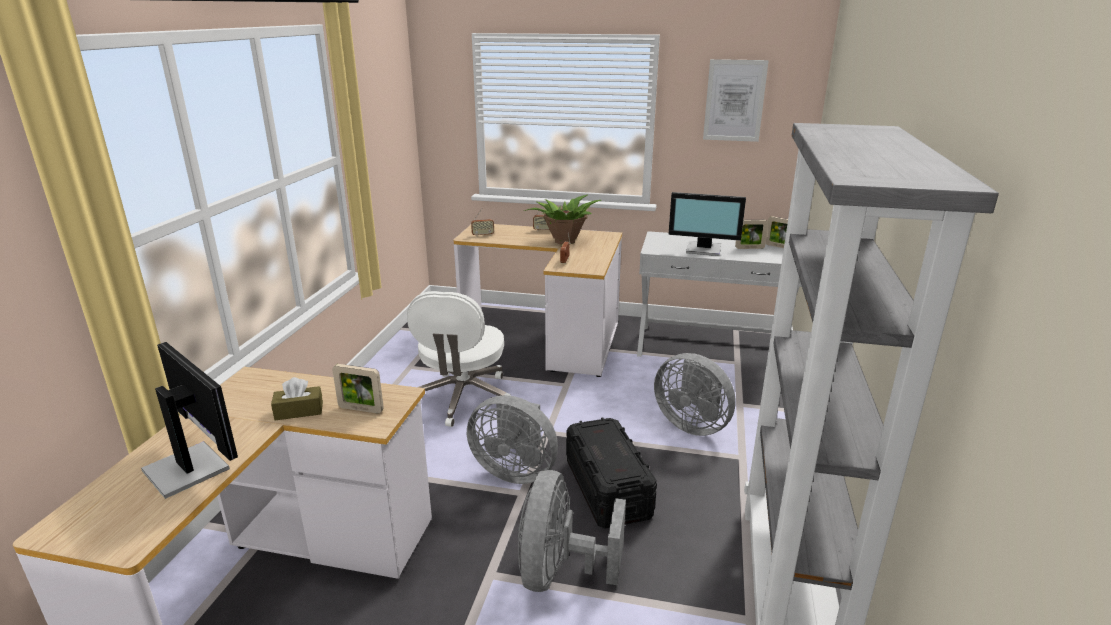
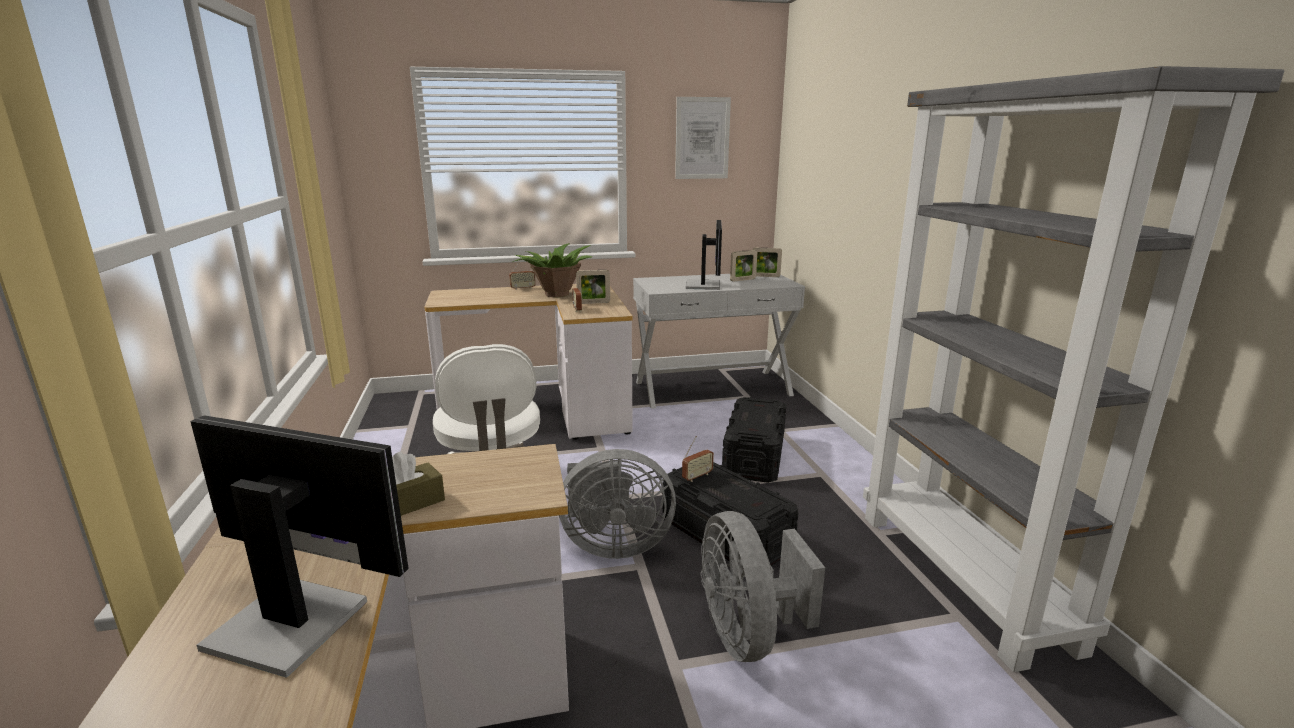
camera: 25 degrees left, 5 degrees down
(361, 409) = (496, 482): picture frame -> picture frame (593, 303)
(483, 235) = (456, 299): radio -> radio (697, 476)
(692, 424) = (754, 456): grey fan -> black storage box
(704, 250) = (705, 285): monitor -> monitor turned 75 degrees counterclockwise

